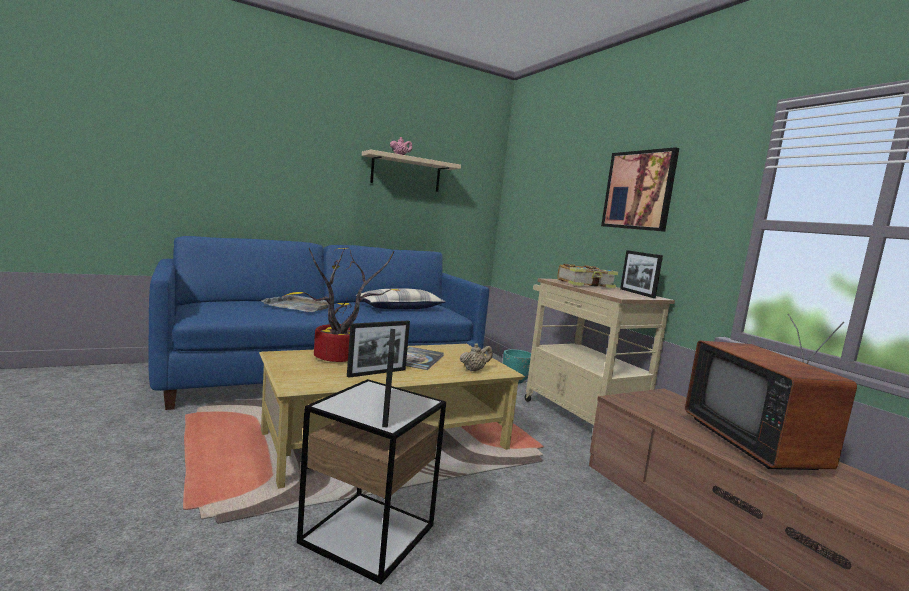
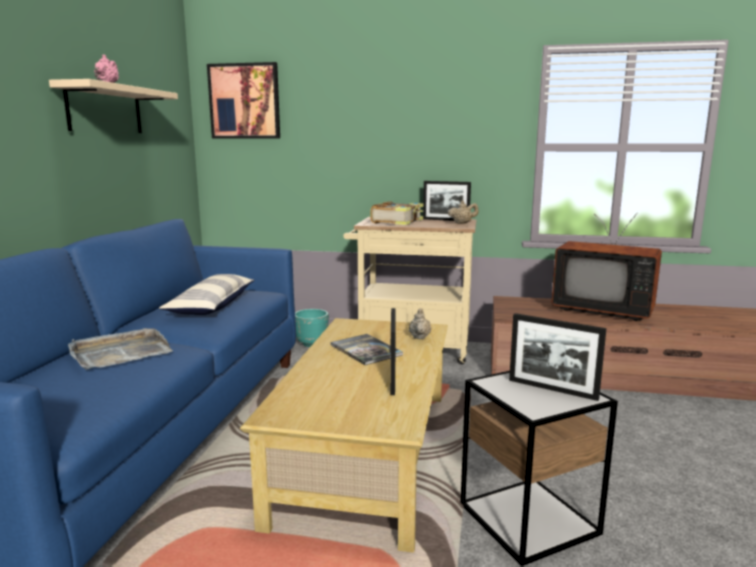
camera: 50 degrees left, 5 degrees up
(336, 358) = (324, 387): potted plant -> none
(636, 296) = (462, 223): none -> beige teapot
(639, 190) = (417, 120): picture -> picture (244, 101)

